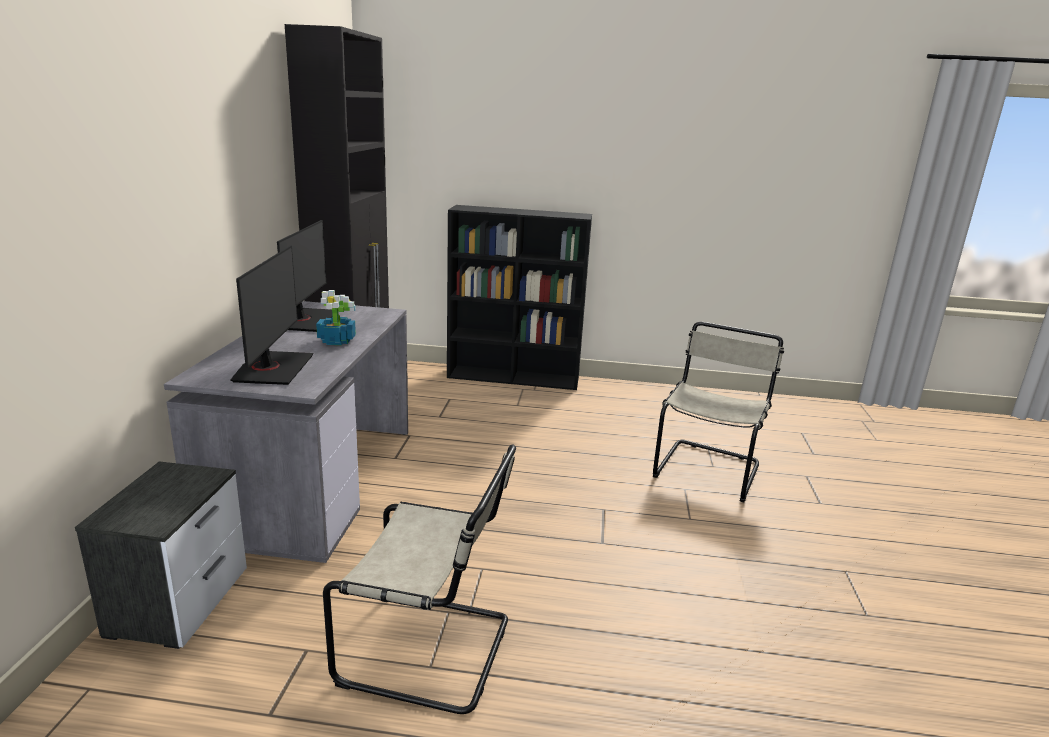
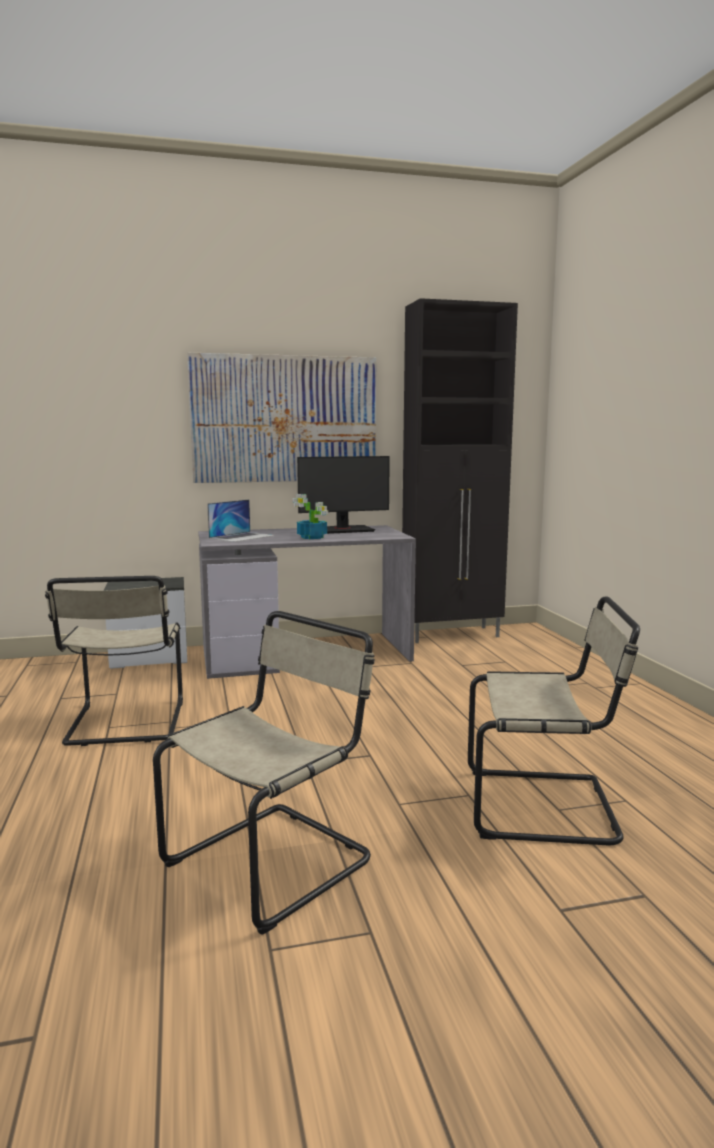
camera: 70 degrees right, 10 degrees down
(211, 186) = (285, 419): none -> picture
(272, 368) = (242, 537): monitor -> laptop
(515, 377) = (608, 675): black bookcase -> none
(761, 592) = (274, 860): none -> beige chair

